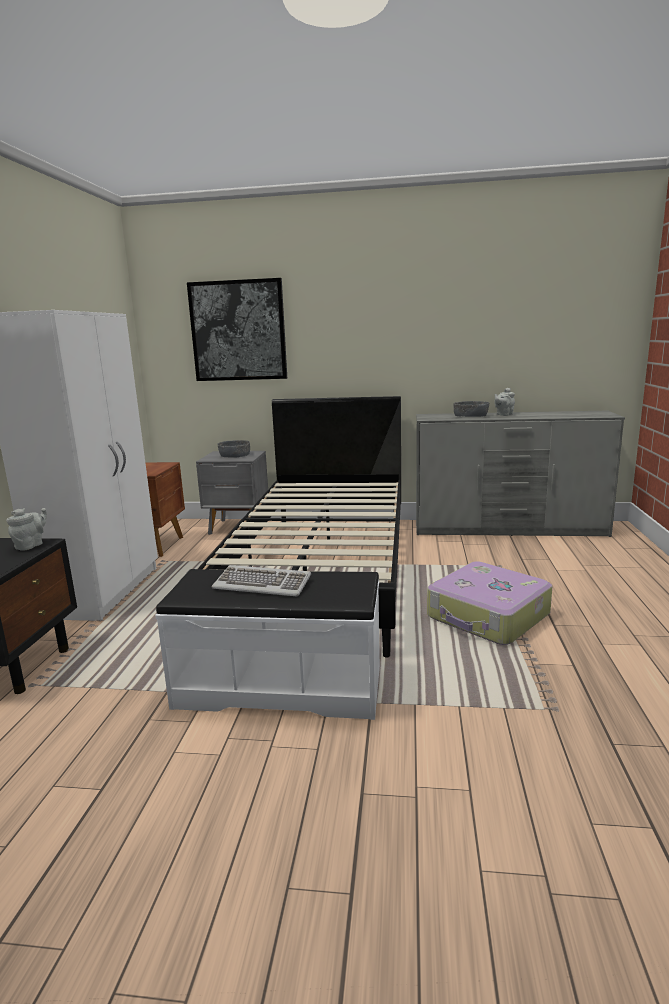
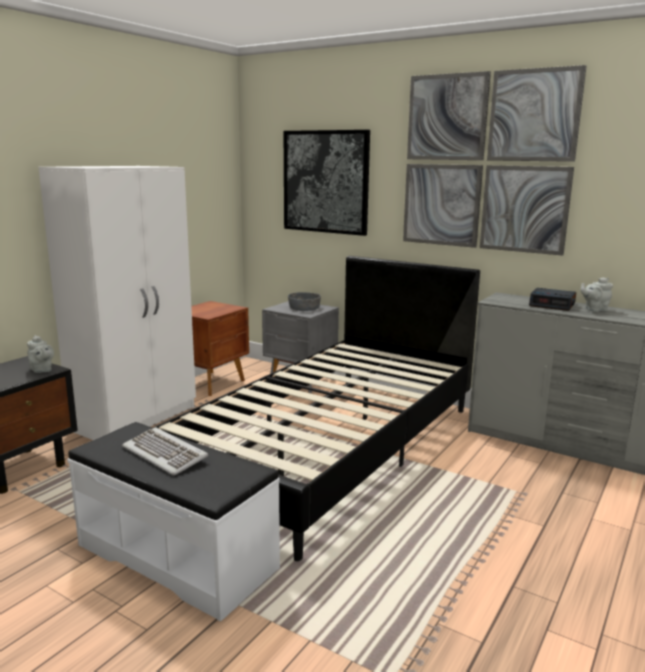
camera: 25 degrees right, 0 degrees up
(31, 545) = (41, 370): grey teapot -> grey teapot turned 90 degrees clockwise
(395, 302) = (485, 162): none -> picture
(471, 415) = (552, 304): grey bowl -> alarm clock
(488, 616) = (446, 551): suitcase -> none

